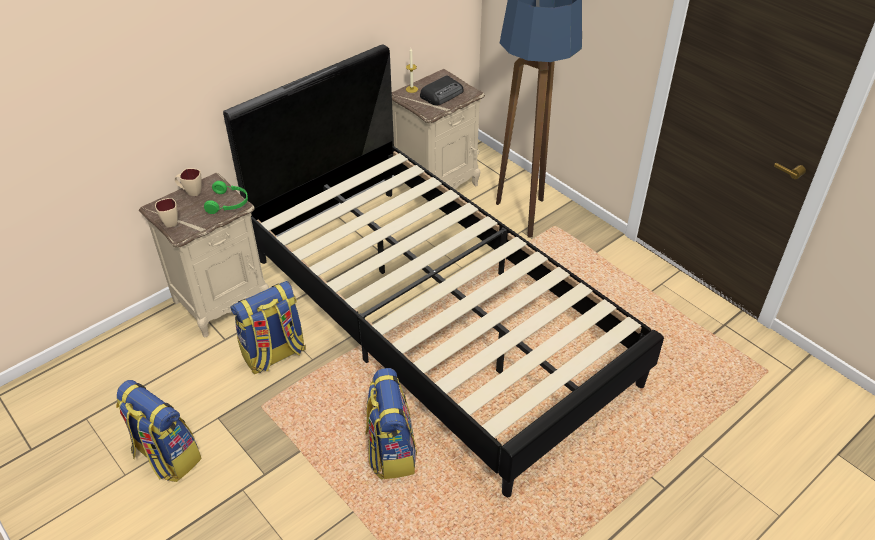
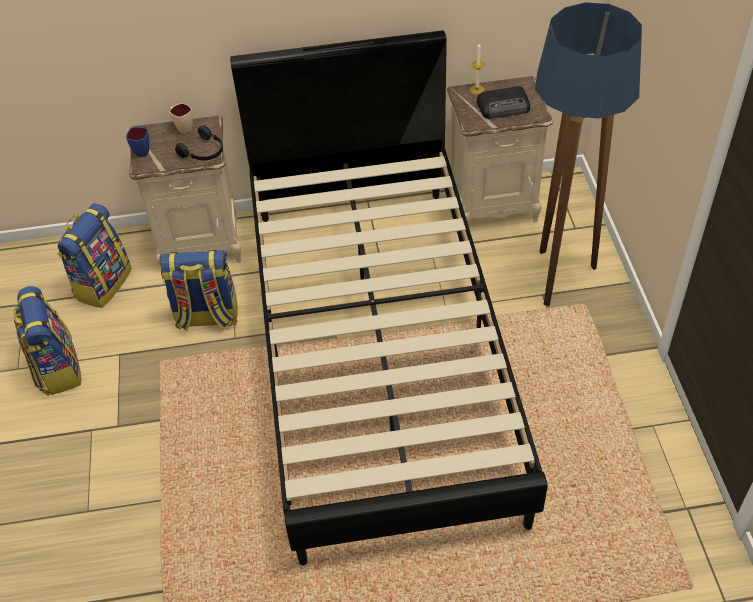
camera: 35 degrees right, 5 degrees up
(170, 221) = (143, 150): beige mug -> blue mug
(229, 203) = (204, 152): green headphones -> black headphones
(391, 451) = (234, 461): backpack -> backpack (102, 283)

